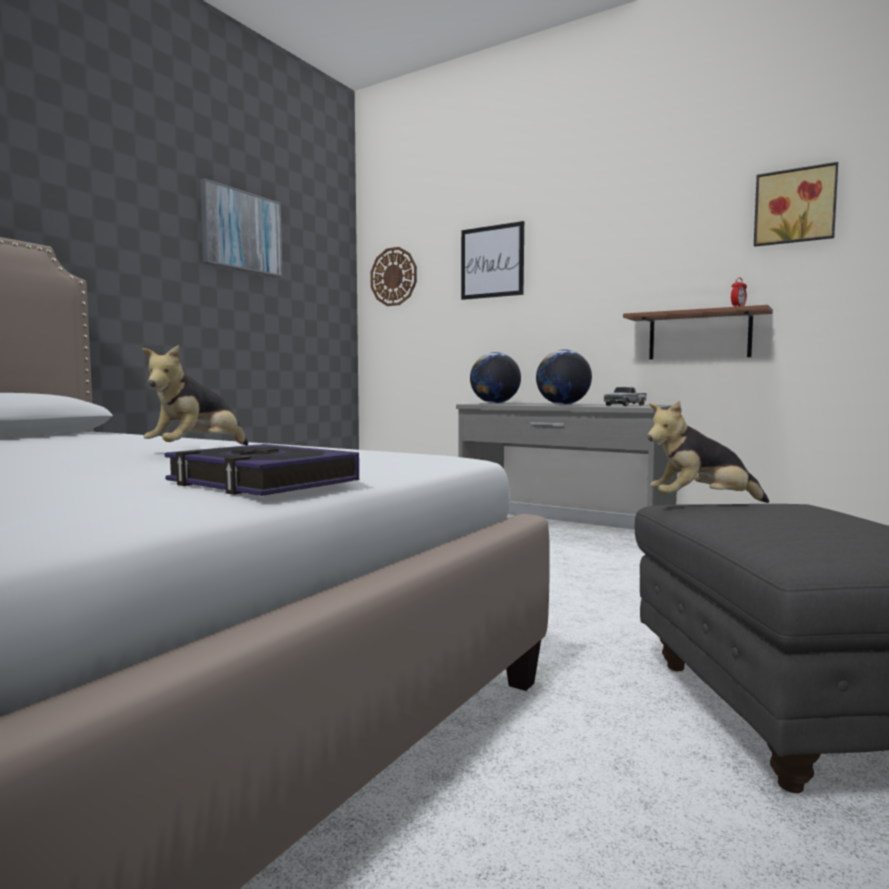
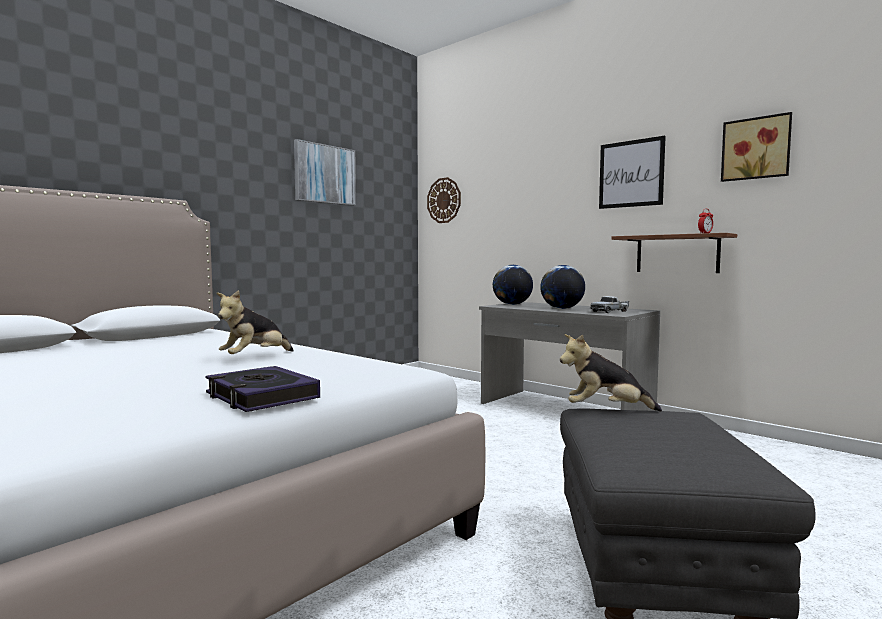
camera: 10 degrees right, 0 degrees up
(492, 262) = (516, 190): picture -> picture (631, 174)

